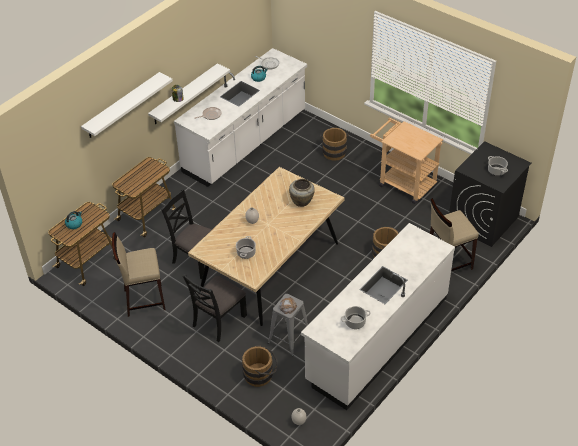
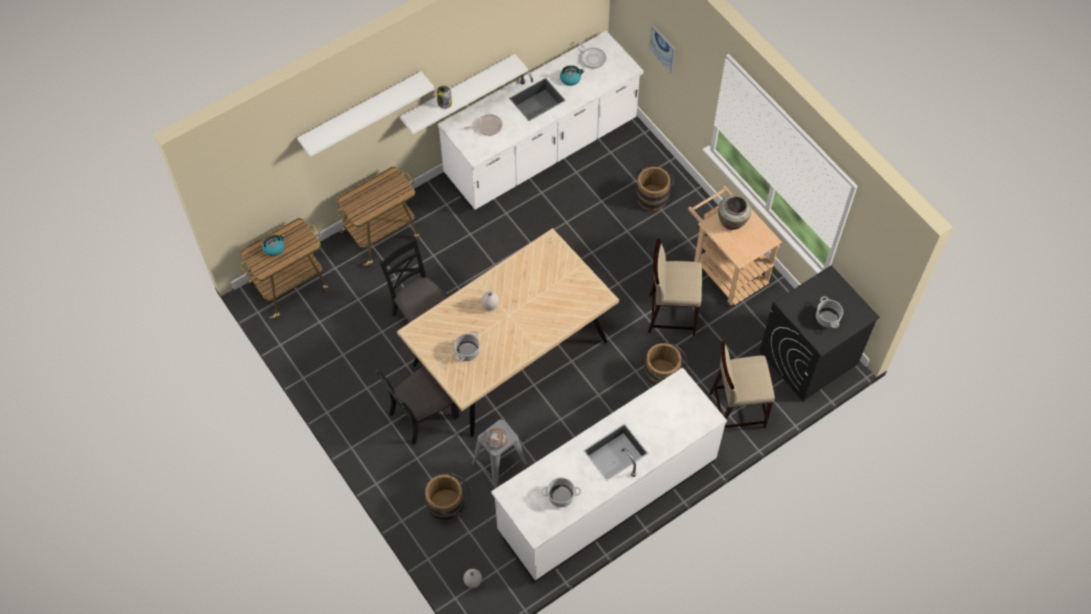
camera: 15 degrees right, 15 degrees up
(144, 299) = (342, 359): beige stool -> beige stool (671, 314)
(302, 201) = (563, 292): beige vase -> beige vase (732, 222)
(320, 37) = (663, 48): none -> picture

